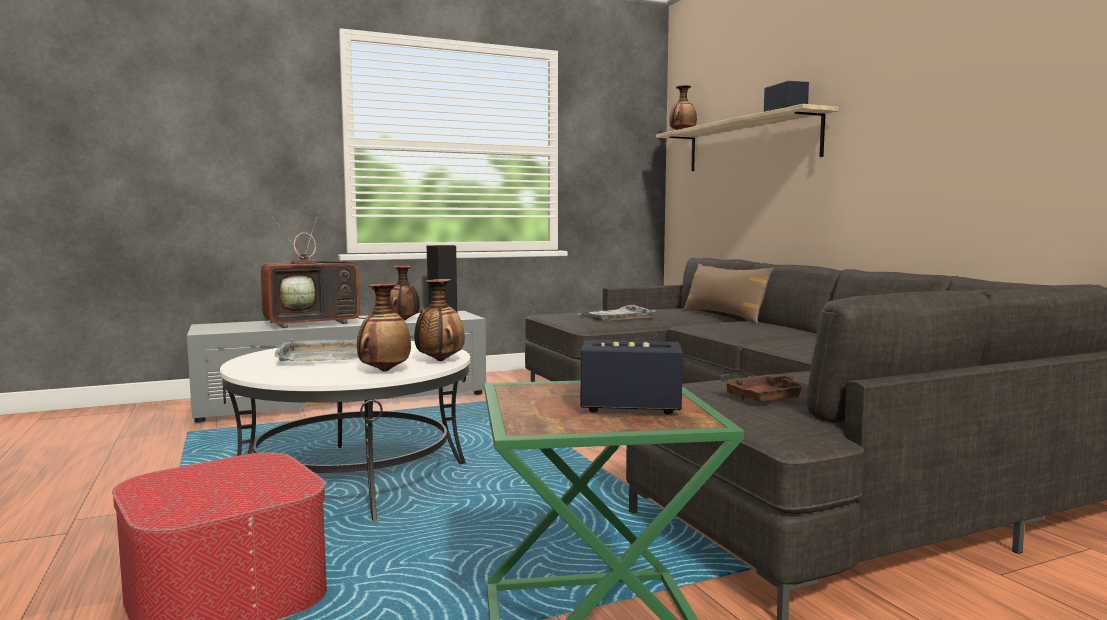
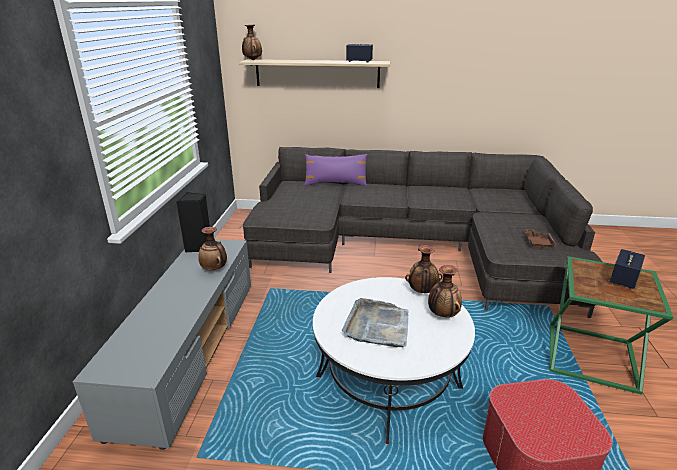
camera: 60 degrees left, 20 degrees up
(314, 323) = (172, 309): television -> none
(617, 316) = (305, 206): grey tray -> none
(724, 316) = (335, 184): brown pillow -> purple pillow

